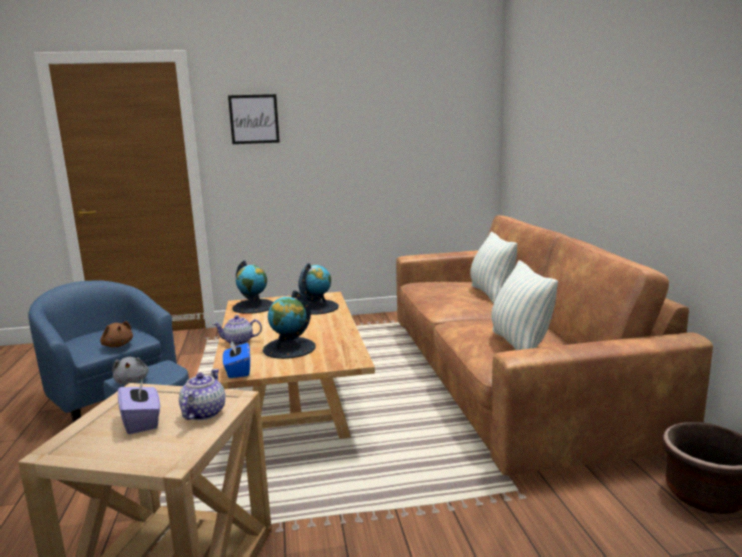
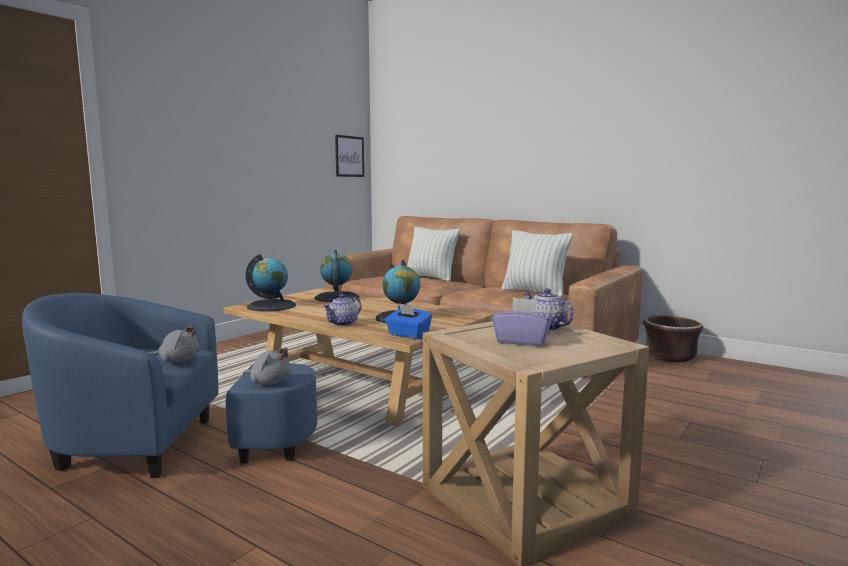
camera: 45 degrees left, 5 degrees down
(117, 345) = (177, 361): brown plush toy -> grey plush toy
(254, 119) = (169, 107): picture -> picture (349, 156)

